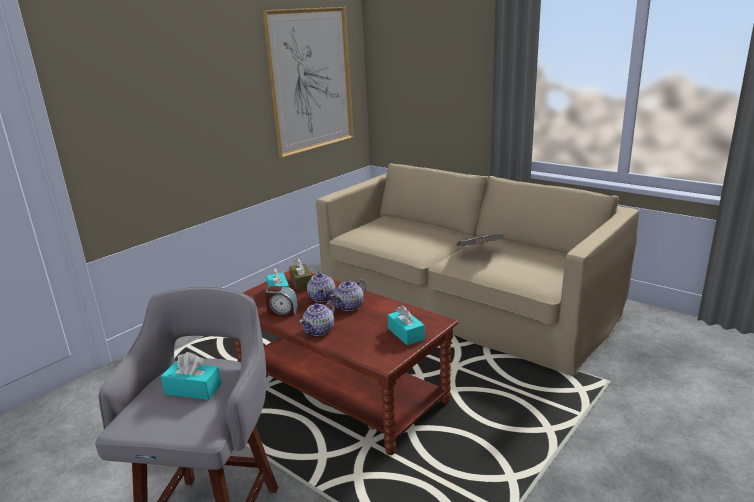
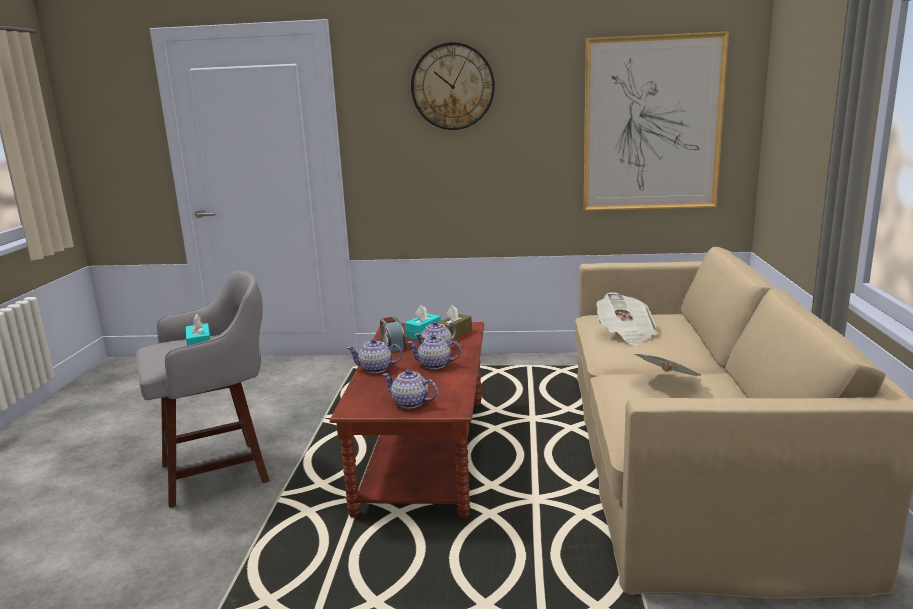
camera: 55 degrees right, 5 degrees down
(165, 58) = (453, 86): none -> wall clock
(393, 238) = (626, 334): none -> newspaper
(406, 334) = (410, 403): turquoise tissue box -> teapot

